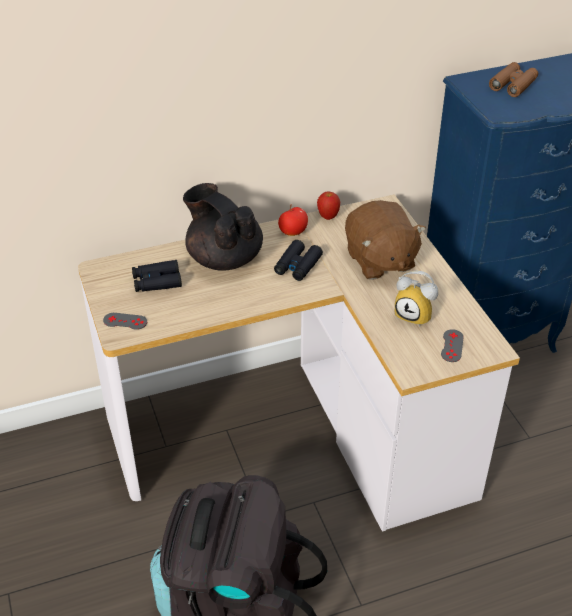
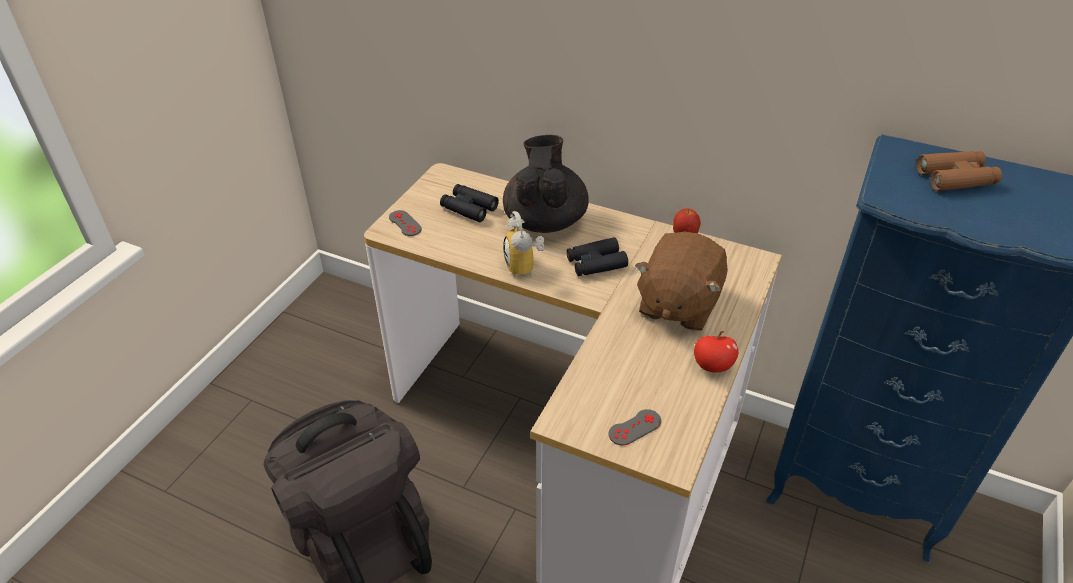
camera: 45 degrees right, 0 degrees up
(293, 232) = (633, 233): apple -> apple (712, 366)
(415, 315) = (640, 375): alarm clock -> alarm clock (525, 267)

